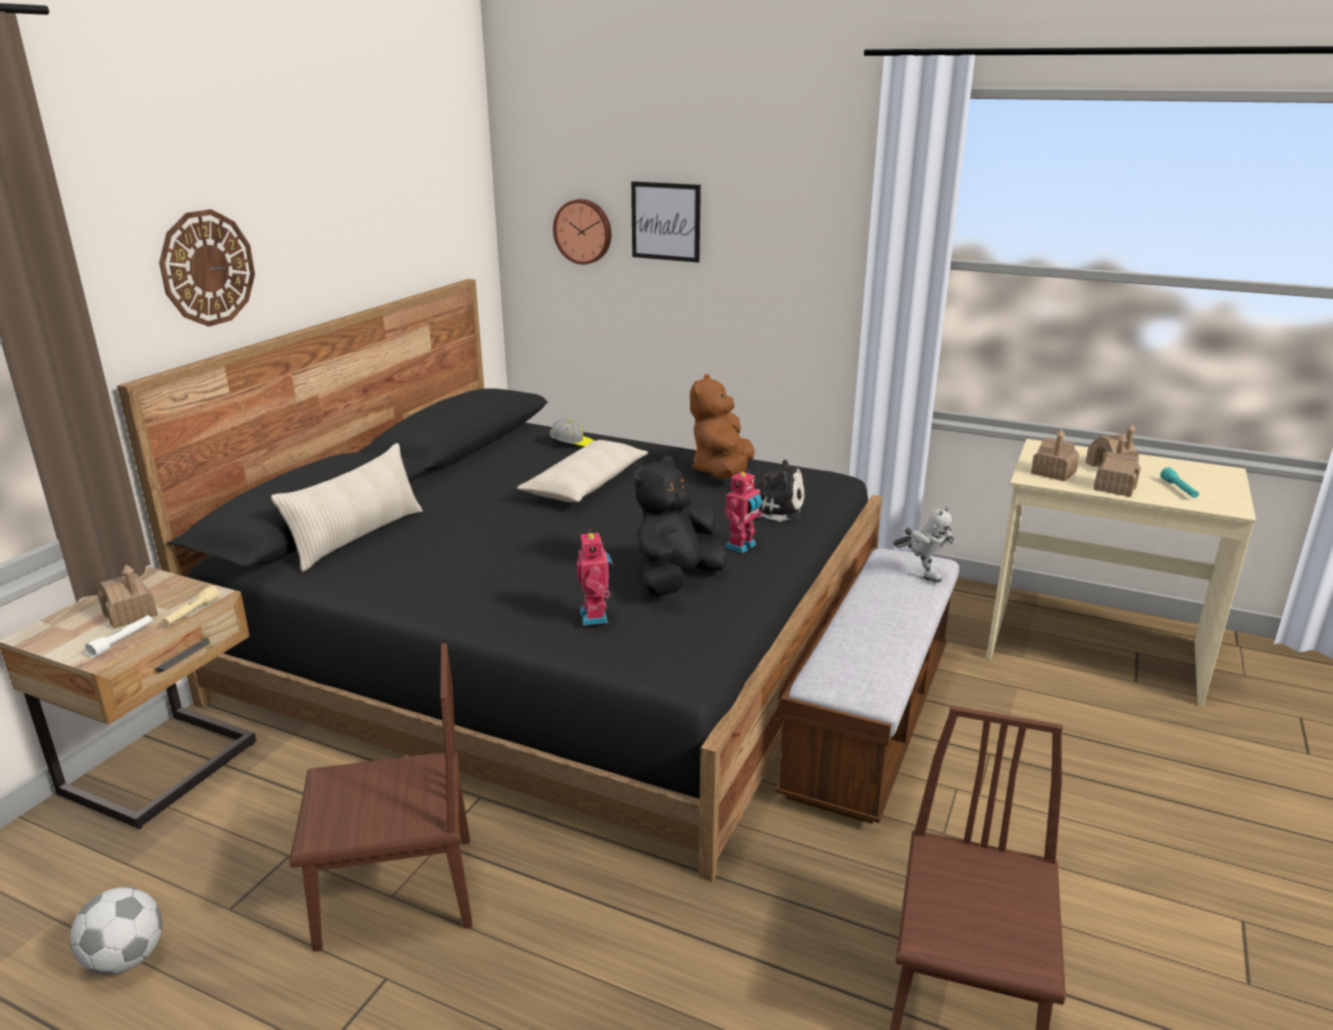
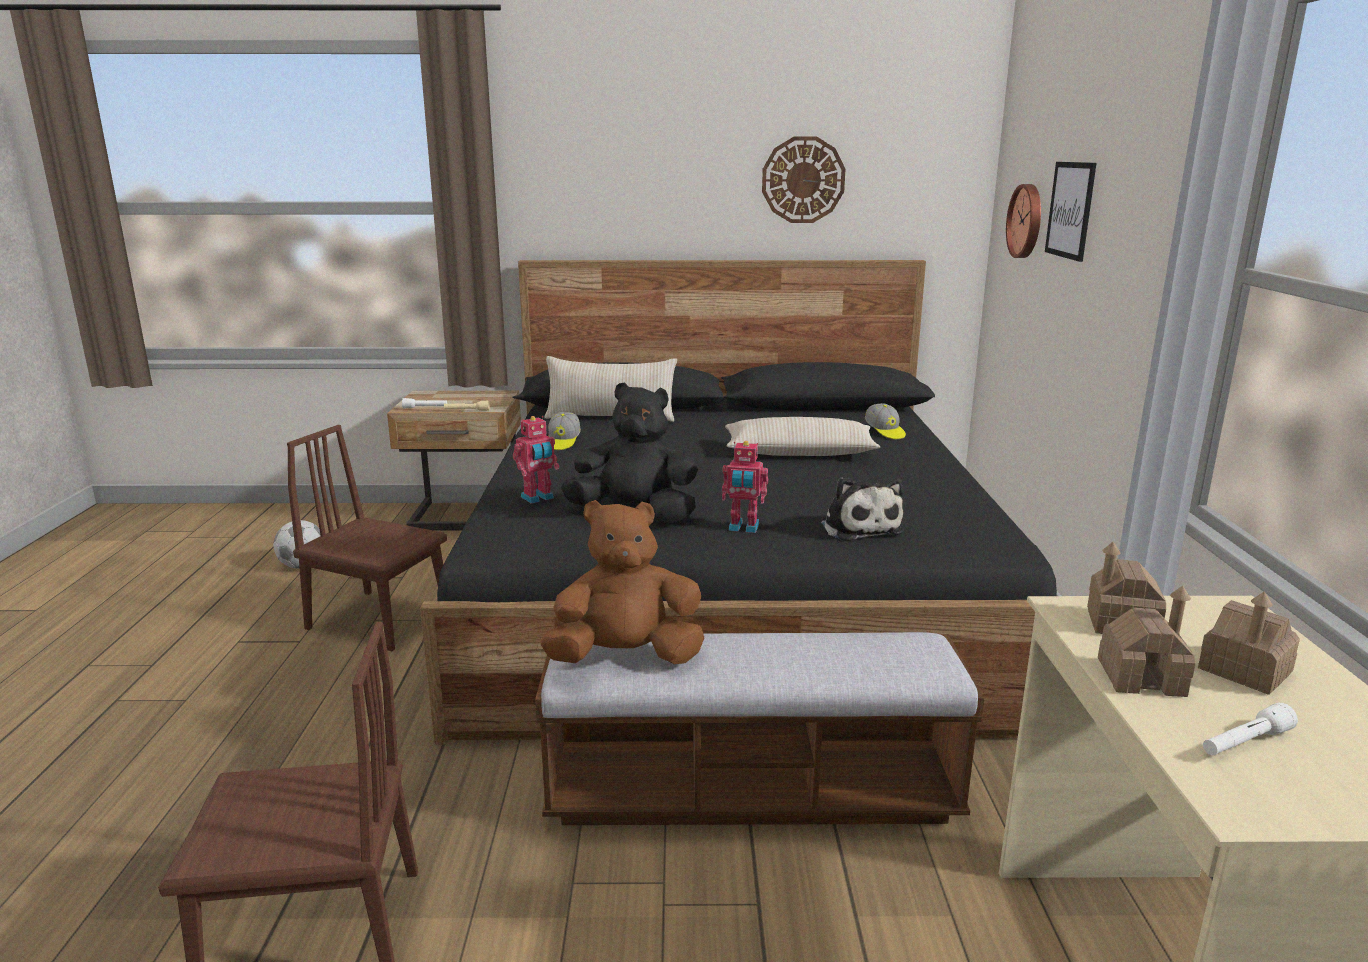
camera: 65 degrees right, 5 degrees down
(130, 614) = (457, 401): toy house -> none
(207, 268) = (612, 195): wall clock -> wall clock (803, 180)
(396, 892) = (379, 620): brown chair -> brown chair turned 150 degrees clockwise
(412, 577) = (563, 442): none -> cap
(722, 472) = (920, 493): brown plush toy -> brown plush toy (626, 657)
(921, 574) = (891, 666): toy robot -> none
(1179, 489) = (1245, 743): turquoise flashlight -> white flashlight

